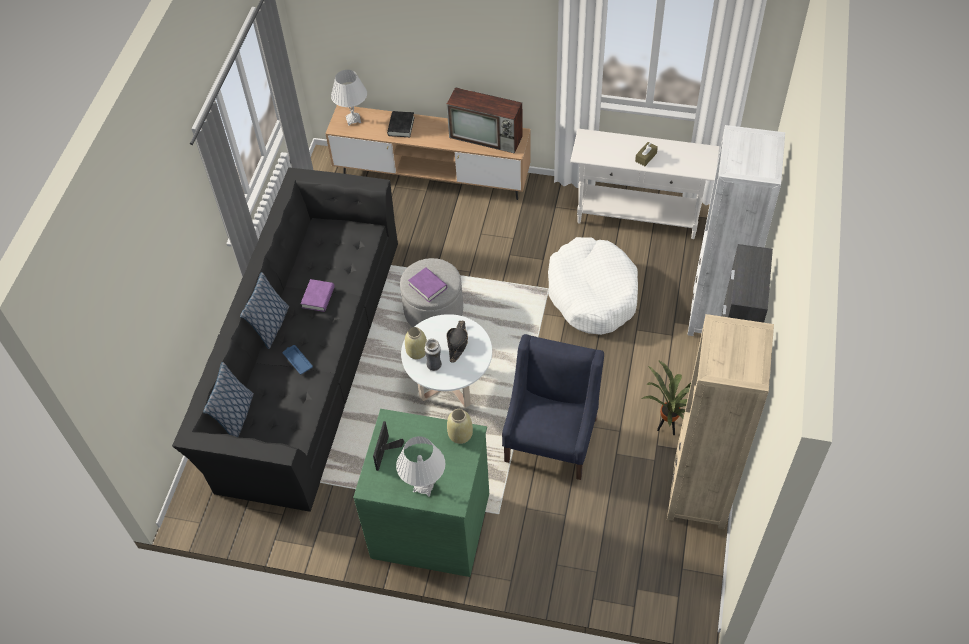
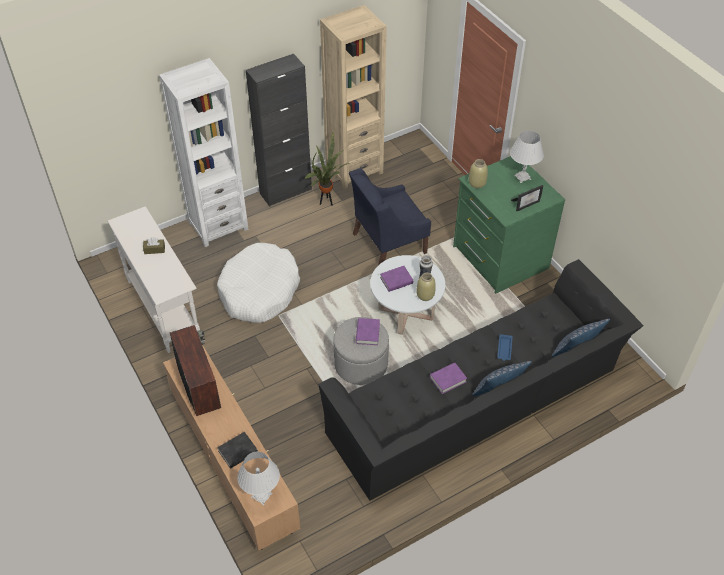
camera: 135 degrees left, 5 degrees down
(457, 343) = (396, 281): black hat -> purple book

